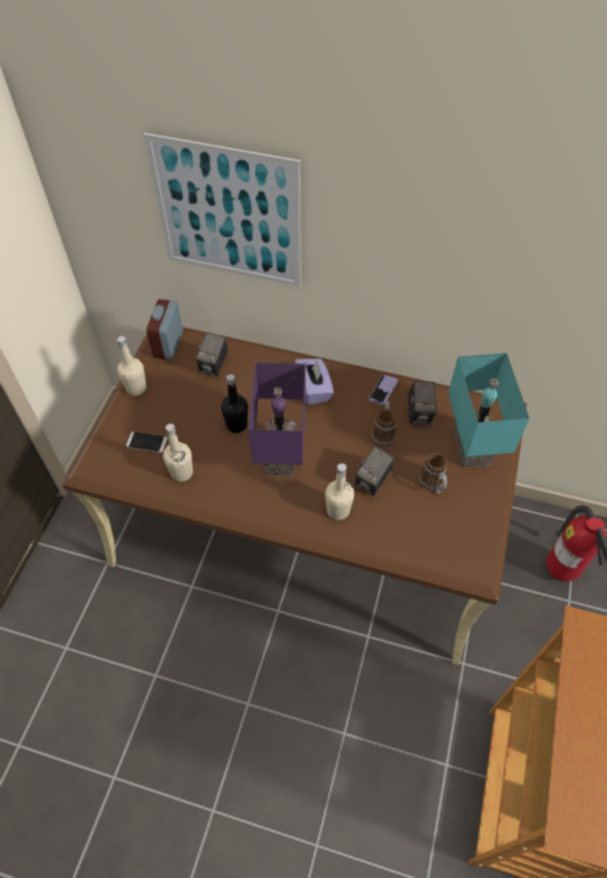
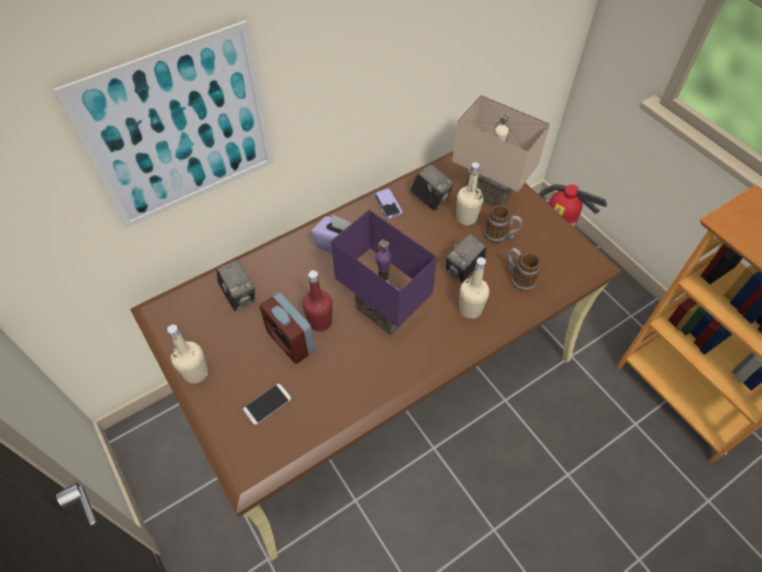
camera: 50 degrees left, 0 degrees up
(168, 344) = (175, 314): alarm clock -> alarm clock (291, 341)
(182, 472) = (328, 397): beige bottle -> beige bottle (466, 218)
(236, 425) = (320, 322): black bottle -> red bottle
(373, 481) = (464, 269): camera -> camera turned 60 degrees clockwise
(383, 432) = (426, 231): mug -> mug (518, 278)
(468, 447) = (487, 194): turquoise table lamp -> beige table lamp

